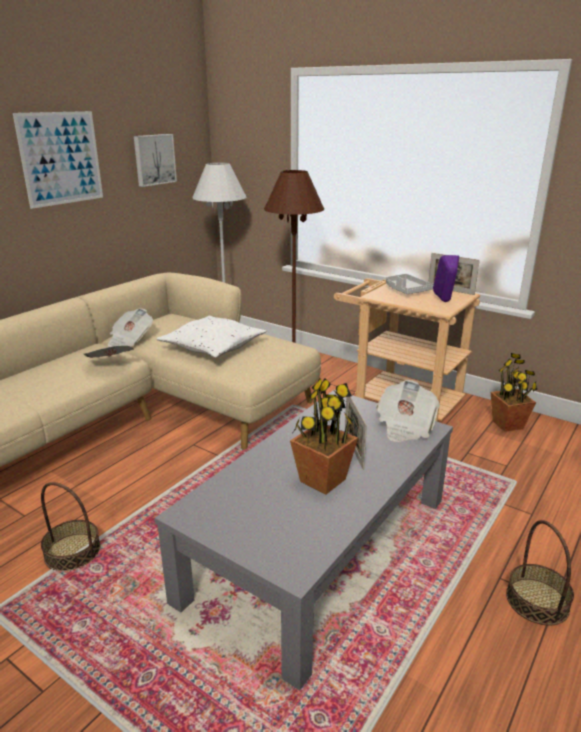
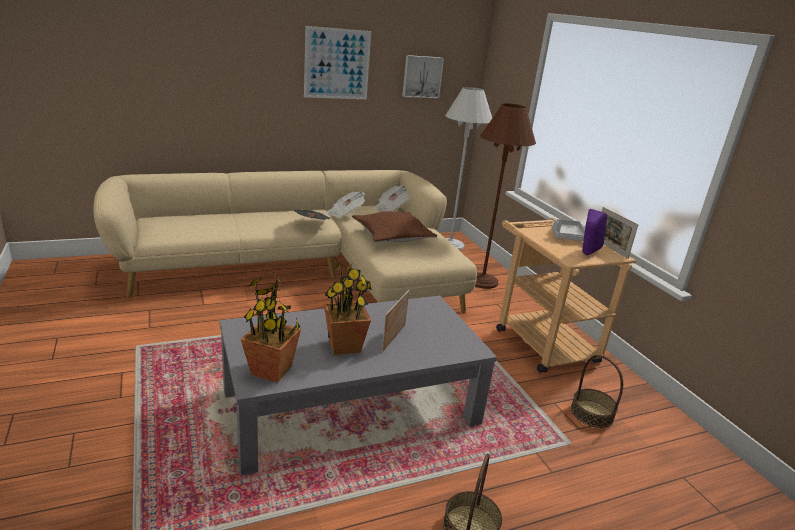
camera: 30 degrees right, 0 degrees up
(72, 552) = (206, 336): basket -> basket (591, 413)
(212, 346) = (392, 235): white pillow -> brown pillow
(405, 426) = (456, 340): newspaper -> newspaper (391, 208)
(508, 425) = (626, 400): potted plant -> potted plant (272, 371)

